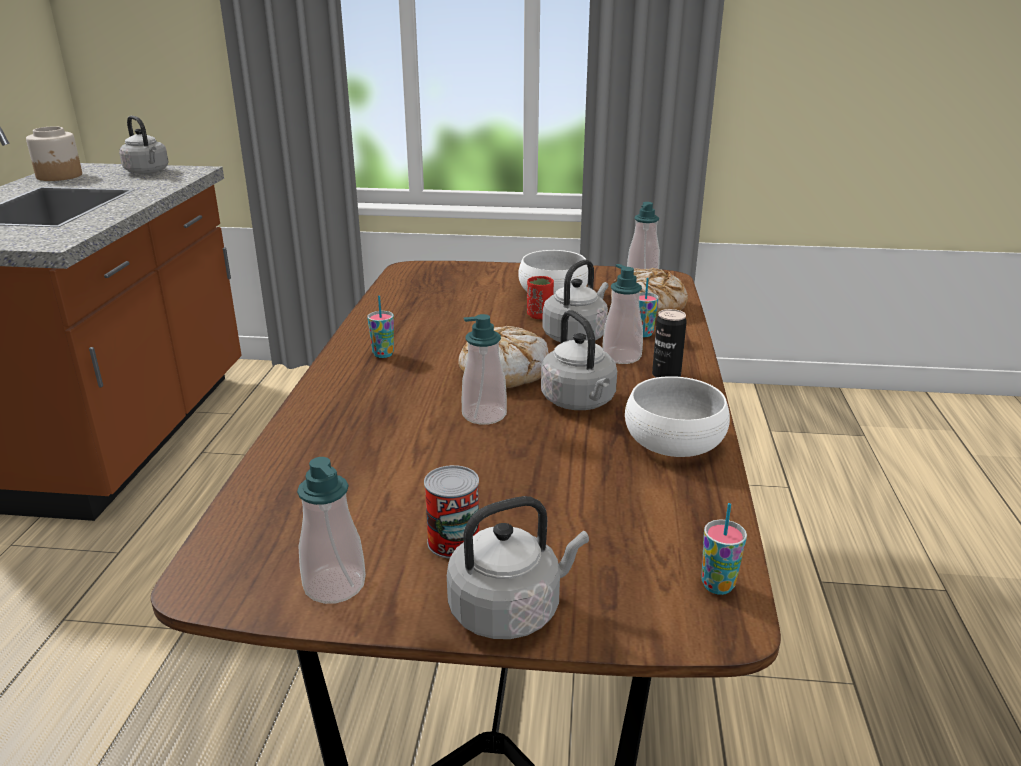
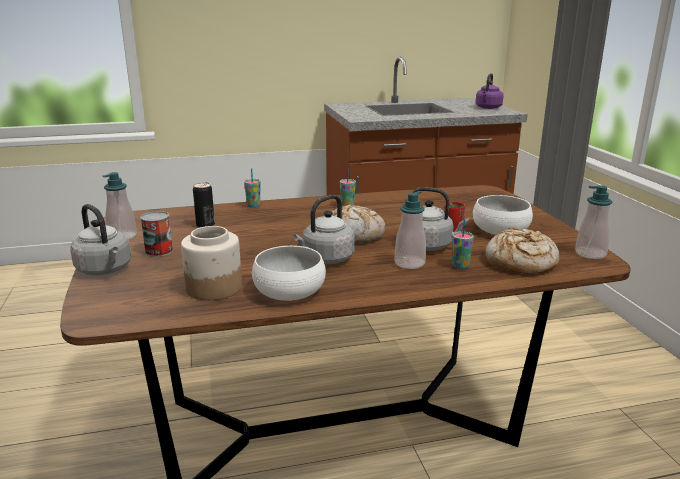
camera: 70 degrees right, 5 degrees down
(60, 176) = (453, 101): jar -> jar (214, 288)
(148, 172) = (488, 108): grey kettle -> purple kettle
(484, 415) = (290, 238): soap dispenser -> none
(666, 375) = (392, 280): can -> can (205, 225)
(717, 585) = (127, 316): cup -> cup (253, 206)

